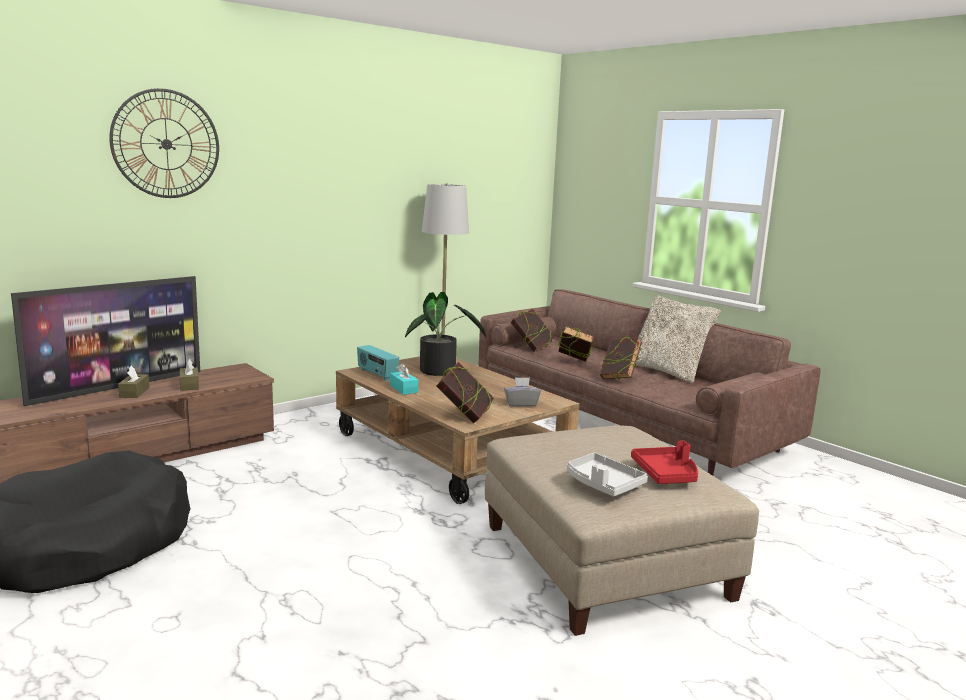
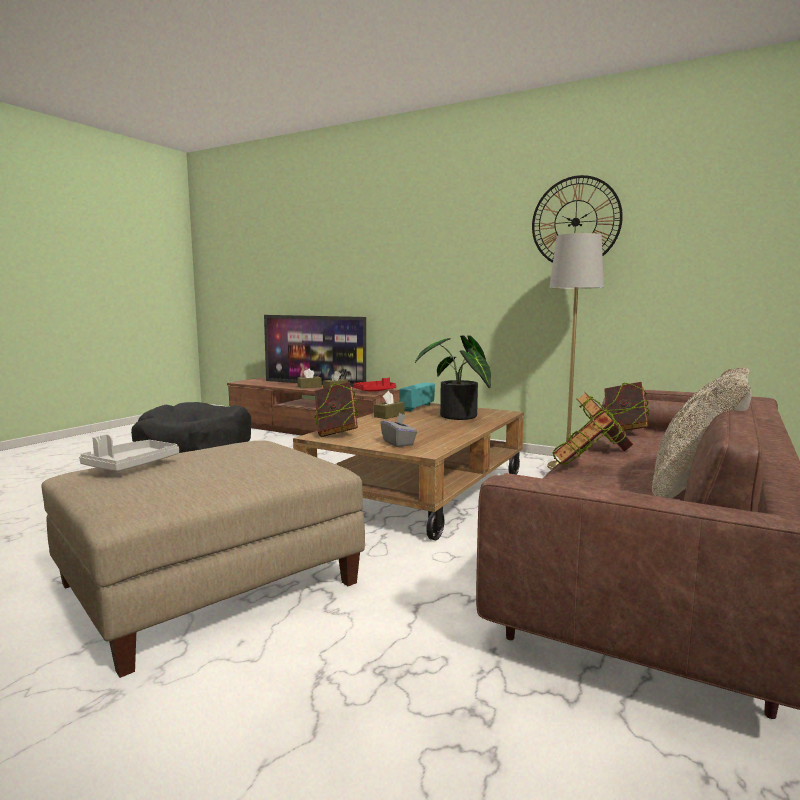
camera: 70 degrees right, 5 degrees down
(166, 144) = (361, 224): wall clock -> wall clock (575, 222)
(404, 389) = (389, 415): turquoise tissue box -> brown tissue box
(666, 474) = (162, 484): red tray -> red tray (375, 391)

